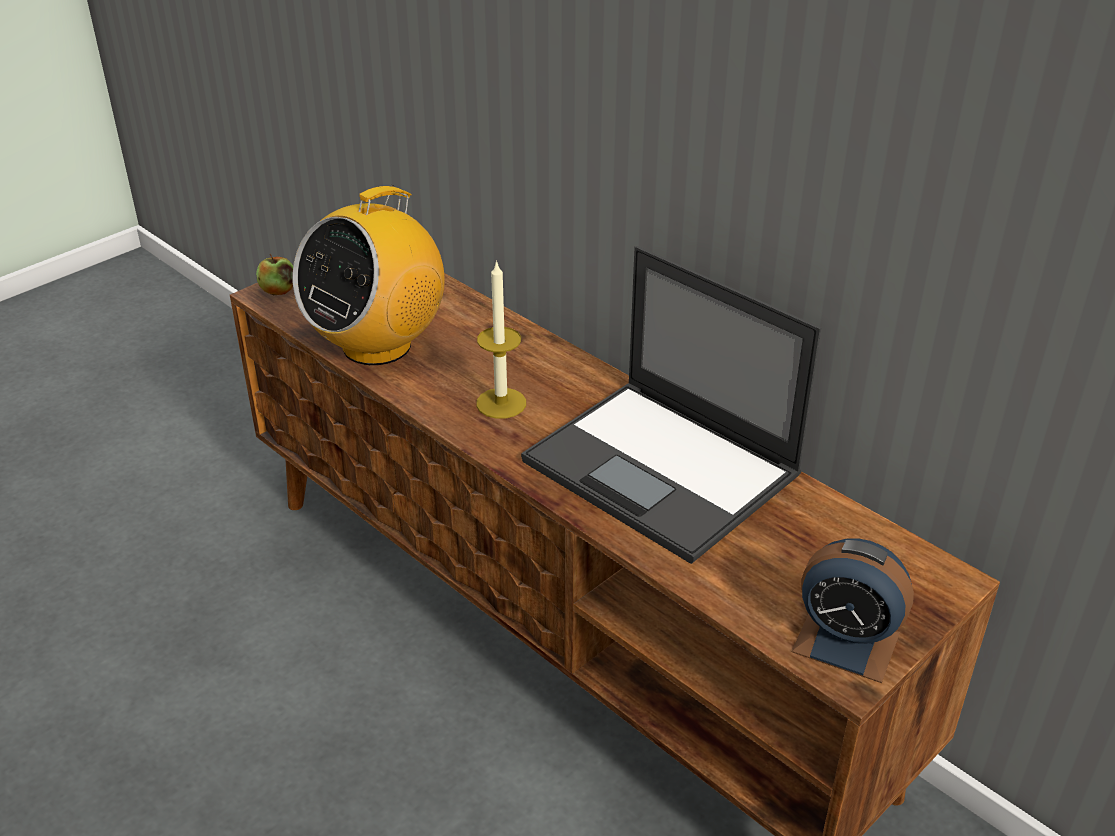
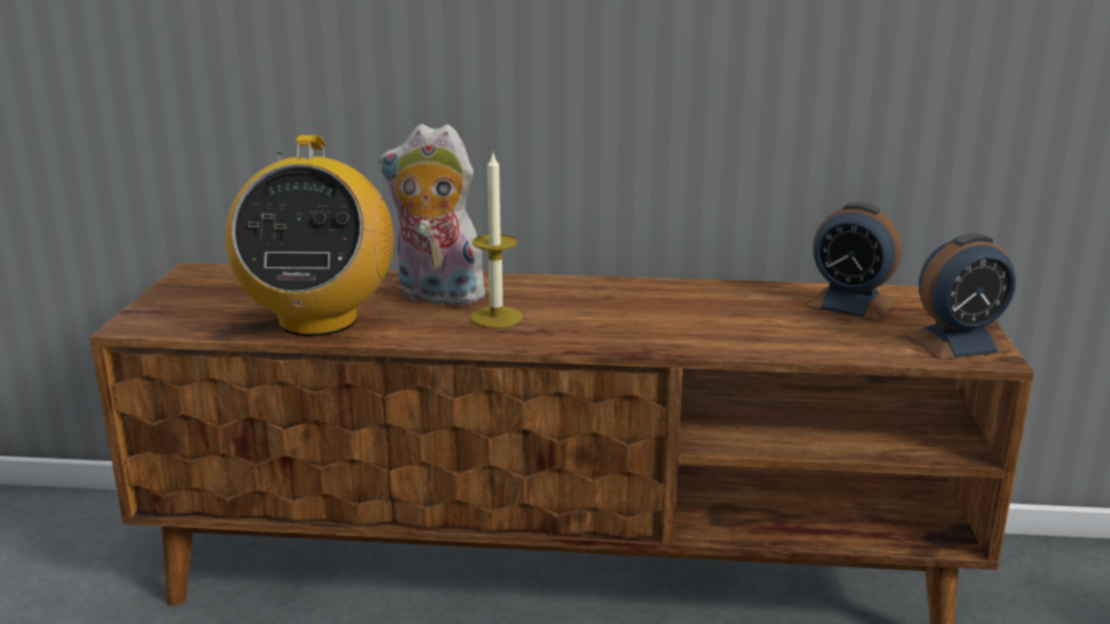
camera: 40 degrees left, 15 degrees down
(278, 290) = (145, 318): apple -> none
(491, 356) = (436, 296): none -> plush toy
(663, 469) = (686, 309): laptop -> none
(826, 539) = (850, 304): none -> alarm clock

